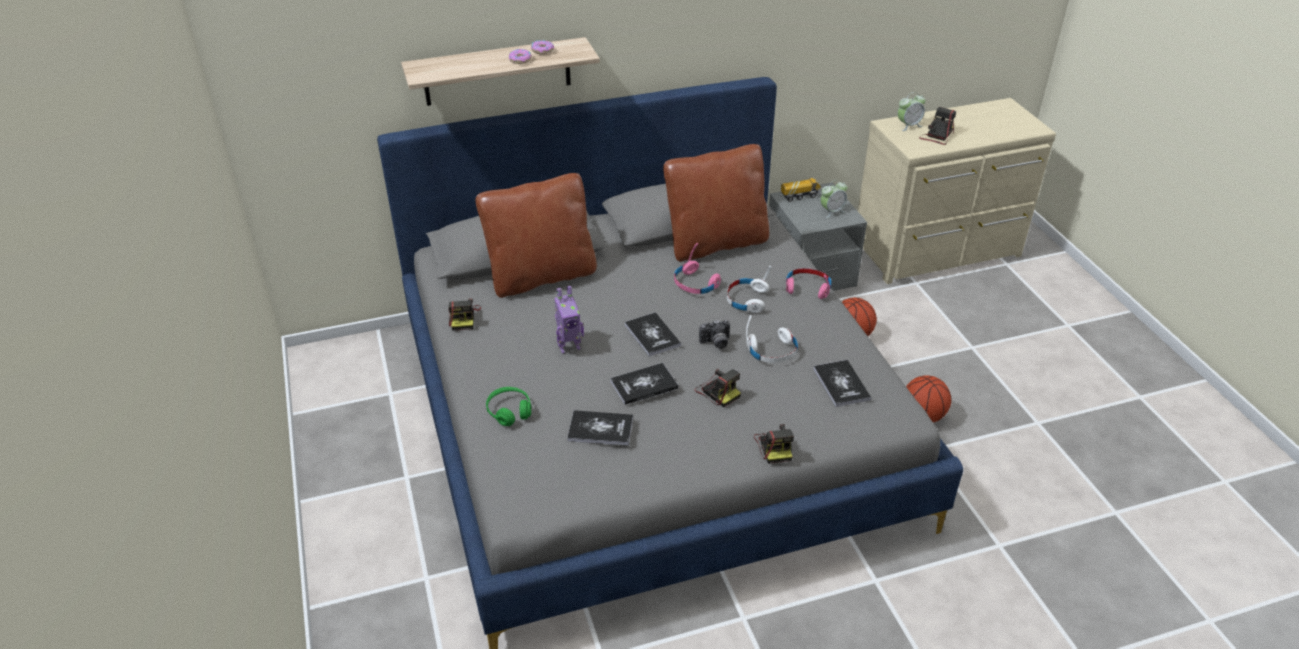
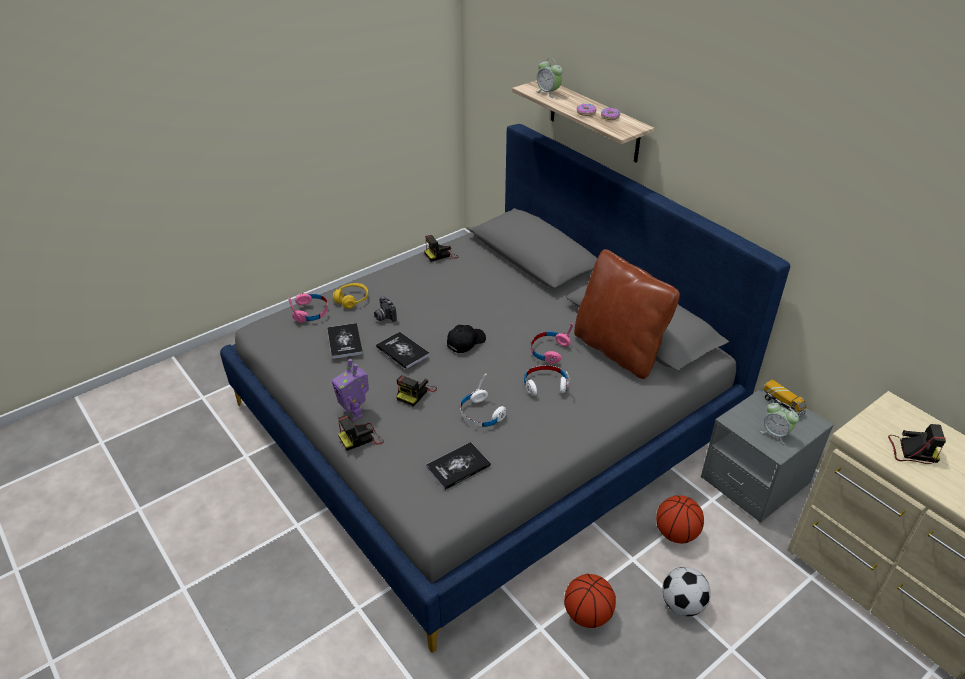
camera: 70 degrees right, 0 degrees up
(509, 411) = (352, 300): green headphones -> yellow headphones
(541, 276) = (509, 273): brown pillow -> none
(569, 346) = (431, 306): toy robot -> toy robot (354, 413)
(652, 335) = (466, 342): book -> black cap
(716, 343) = (475, 379): camera -> camera (384, 317)
(807, 288) = (590, 421): pink headphones -> pink headphones (311, 312)
(908, 125) = (909, 423): alarm clock -> alarm clock (548, 93)
(925, 358) = (682, 604): none -> football

